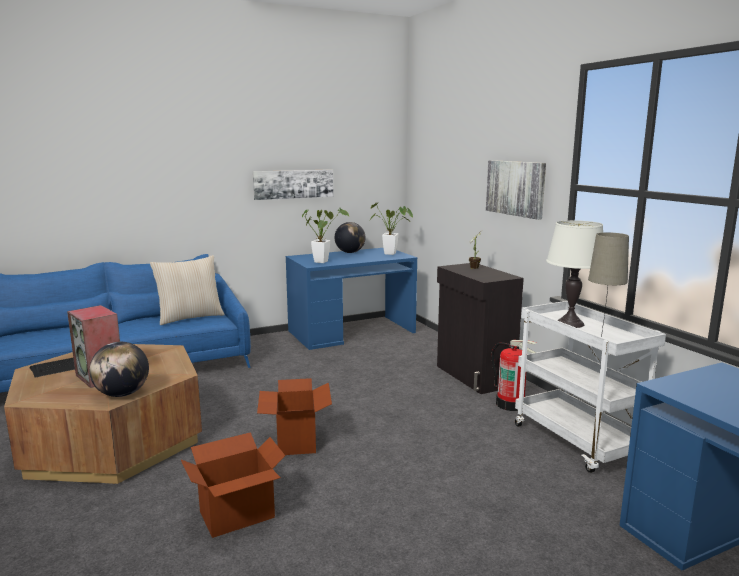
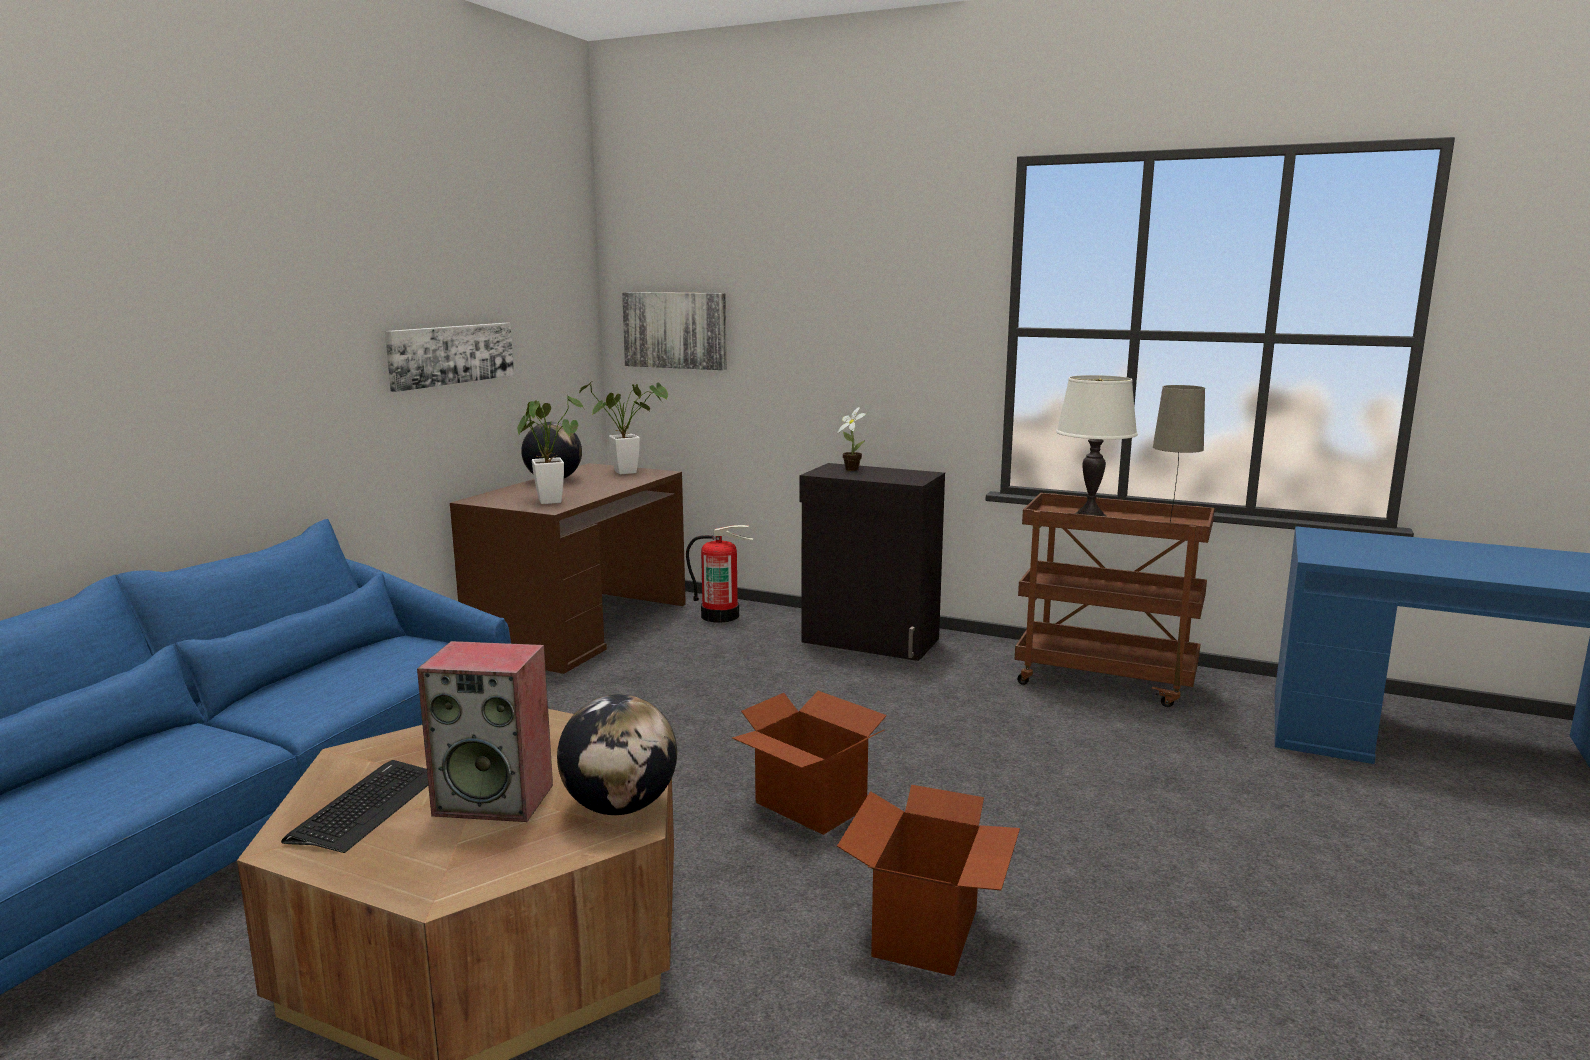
camera: 40 degrees left, 0 degrees up
(190, 317) = (376, 659): beige pillow -> none
(351, 331) = (581, 627): blue desk -> brown desk
(511, 404) = (971, 661): fire extinguisher -> fire extinguisher (720, 615)
(515, 188) = (893, 339): picture -> picture (675, 330)
(578, 442) = (1106, 680): white cart -> brown cart

